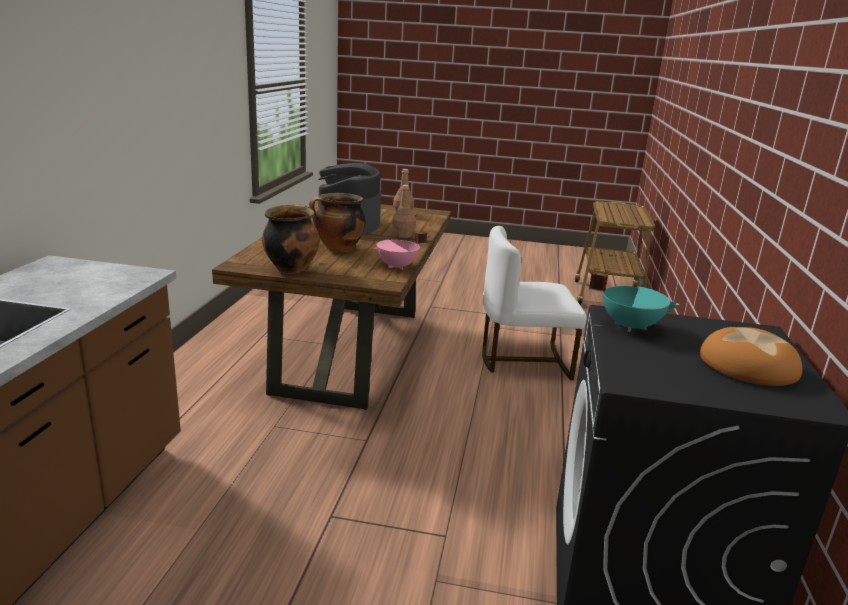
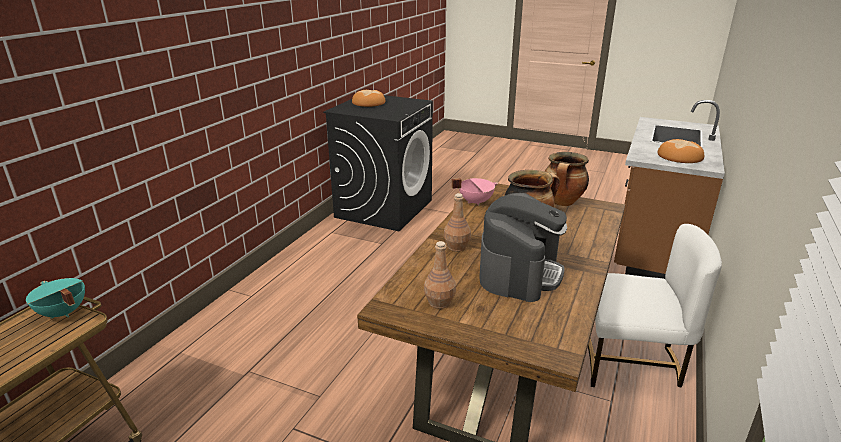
camera: 165 degrees left, 5 degrees up
(70, 277) = (680, 156): none -> bread
(524, 360) = (327, 334): white chair -> white chair (631, 362)
(630, 326) = (392, 113): turquoise cooking pot -> turquoise cooking pot (62, 313)

